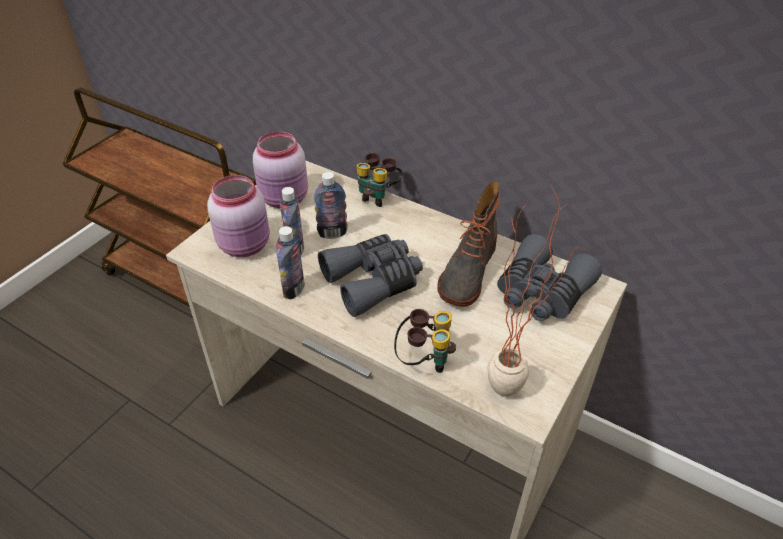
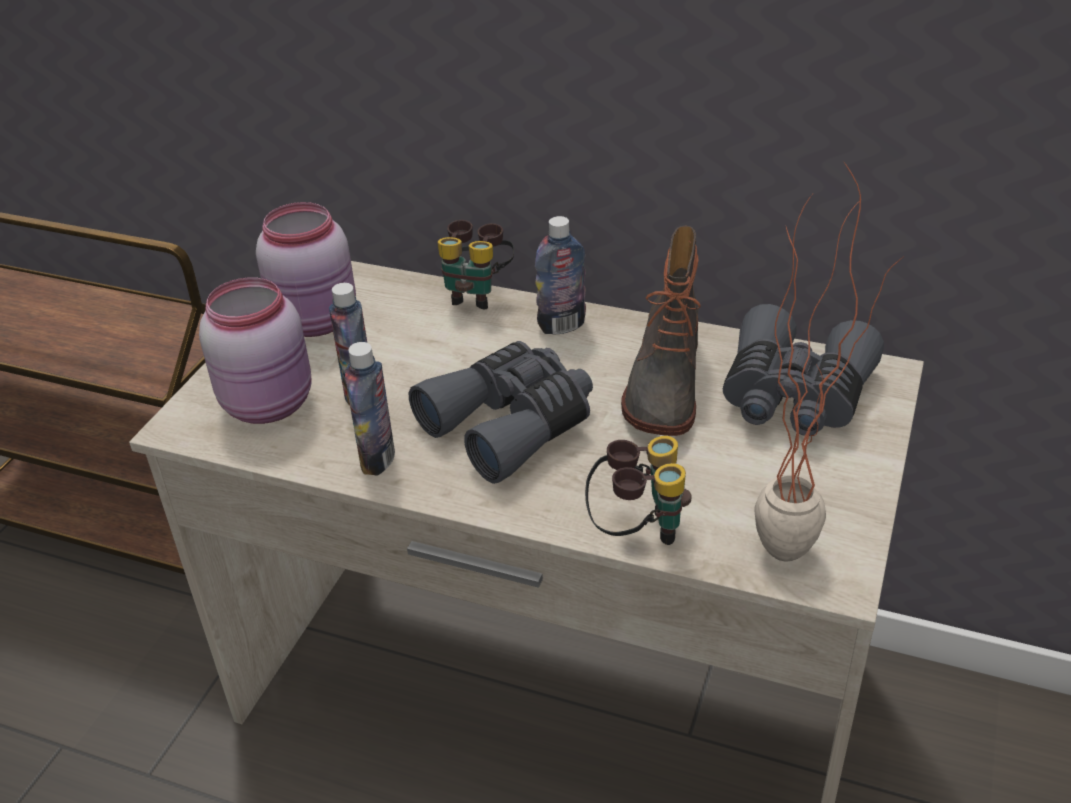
camera: 10 degrees left, 5 degrees down
(332, 233) = (417, 361): bottle -> bottle (561, 325)

